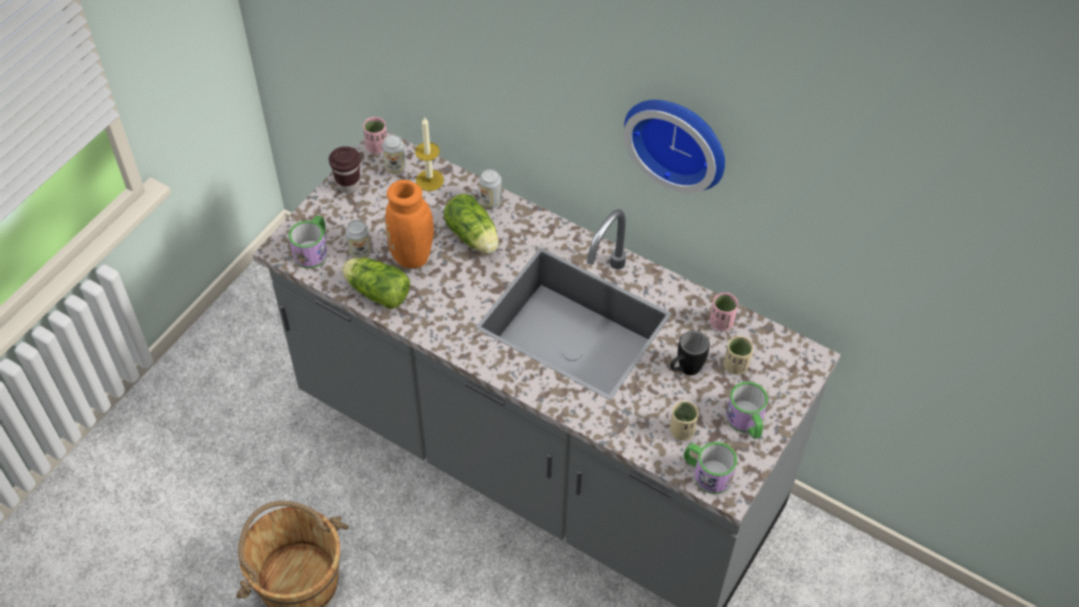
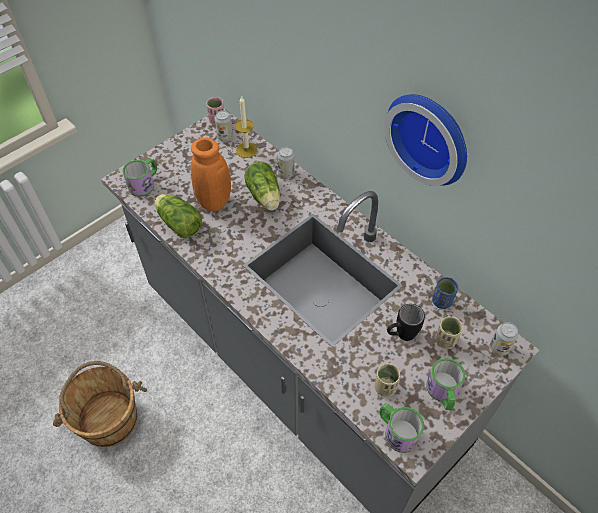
camera: 15 degrees right, 0 degrees up
(348, 185) = (187, 143): brown cup -> none
(360, 252) = (177, 192): can -> can (499, 347)
(721, 322) = (442, 301): pink cup -> blue cup

